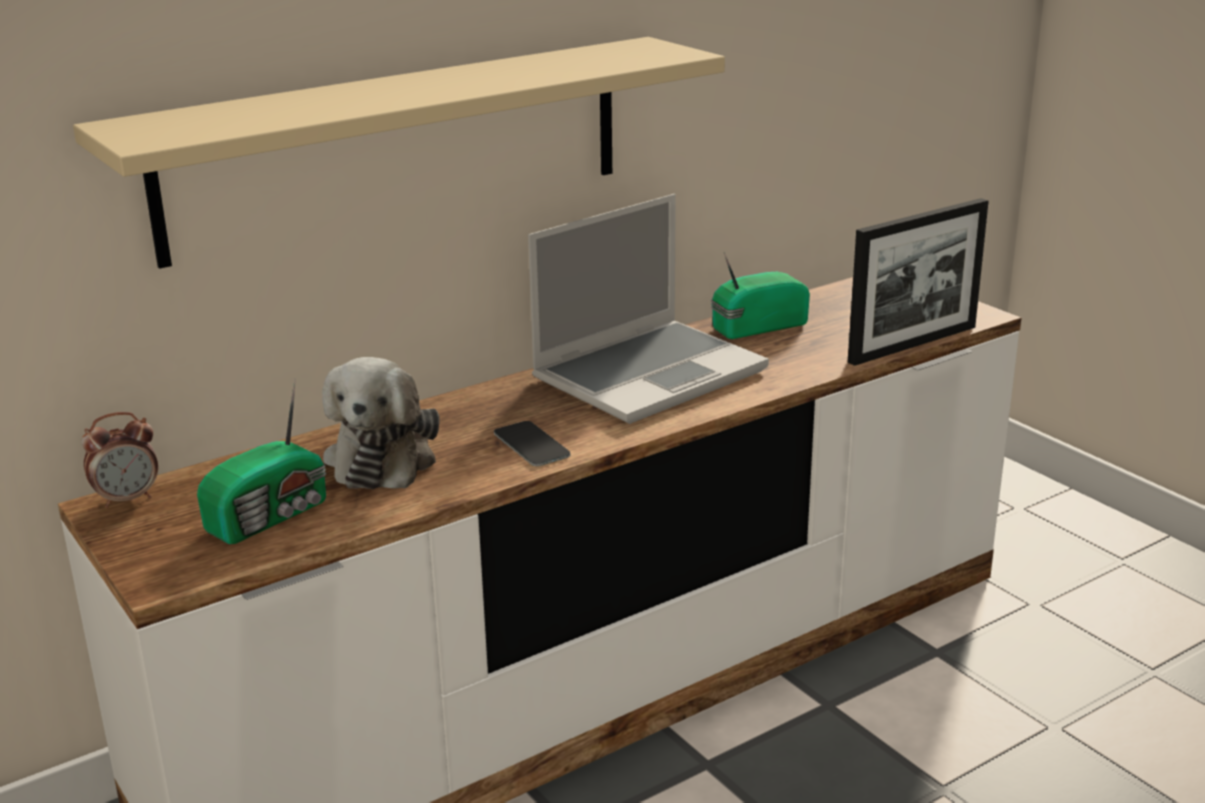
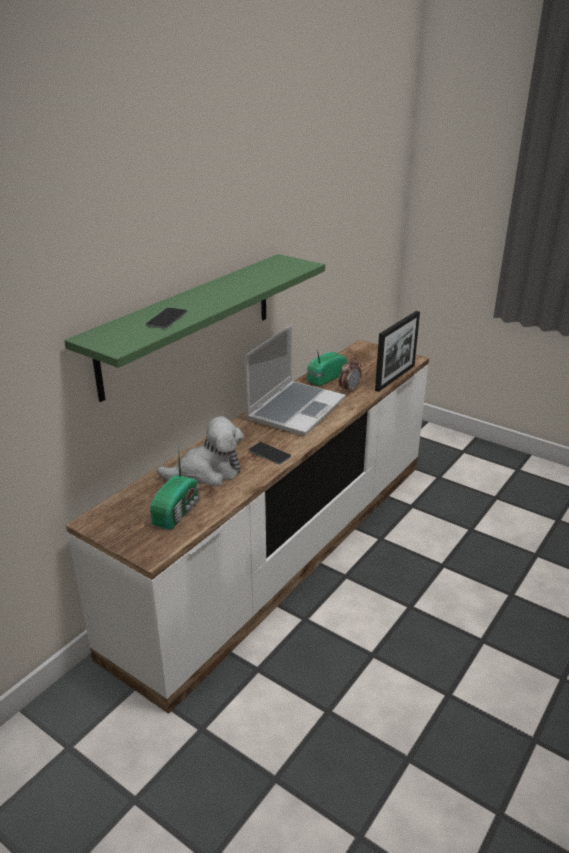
camera: 20 degrees left, 5 degrees up
(128, 499) = (100, 516): alarm clock -> alarm clock (349, 390)
(292, 110) = (167, 318): none -> phone
(383, 458) = (207, 472): plush toy -> plush toy turned 90 degrees counterclockwise
(398, 146) = (189, 323): beige shelf -> green shelf

